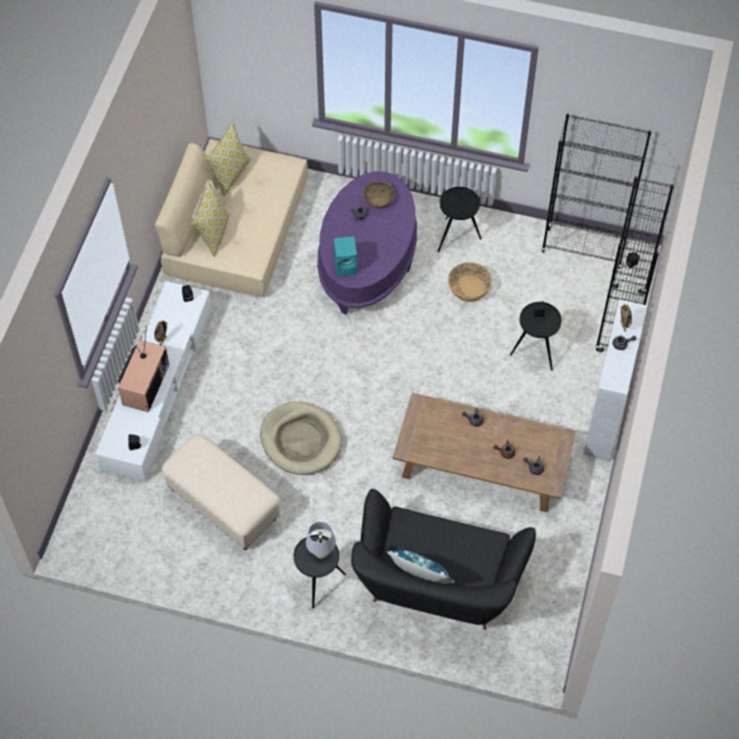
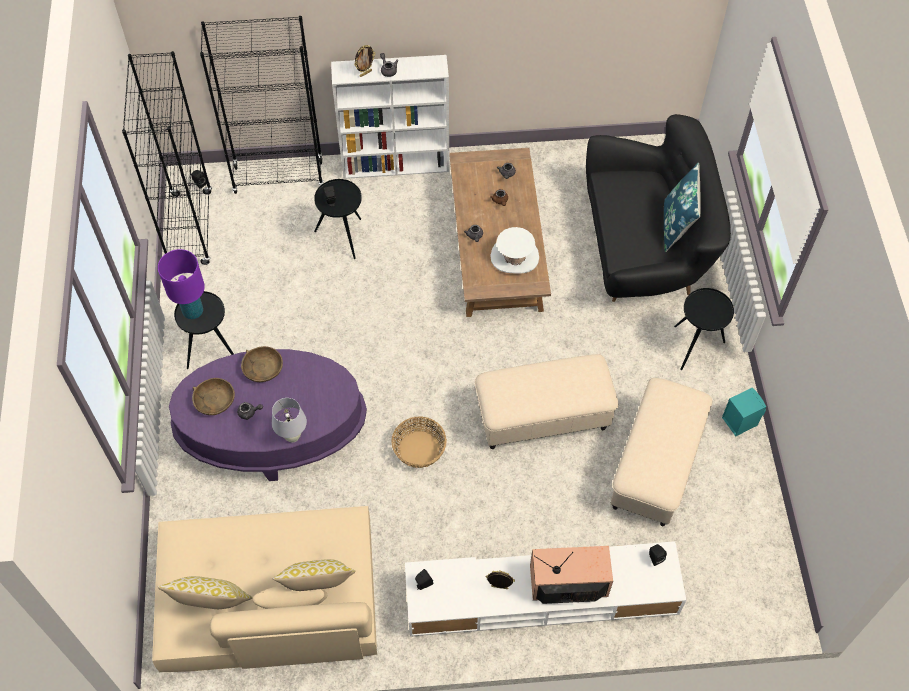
camera: 110 degrees left, 0 degrees up
(301, 440) = (542, 418): beige dog bed -> beige ottoman
(321, 553) = (703, 306): white table lamp -> white table lamp (293, 437)
(346, 266) = (328, 402): turquoise speaker -> turquoise speaker (739, 420)
(394, 232) = (262, 368): none -> brown bowl
(440, 442) = (514, 256): none -> white hat
(462, 200) = (193, 311): none -> purple table lamp
(469, 288) = (280, 318): basket -> basket (419, 449)

